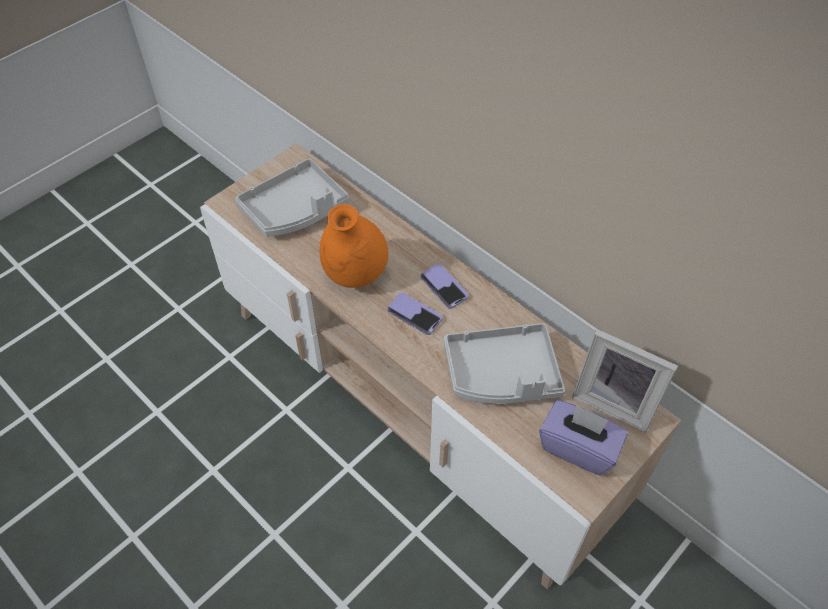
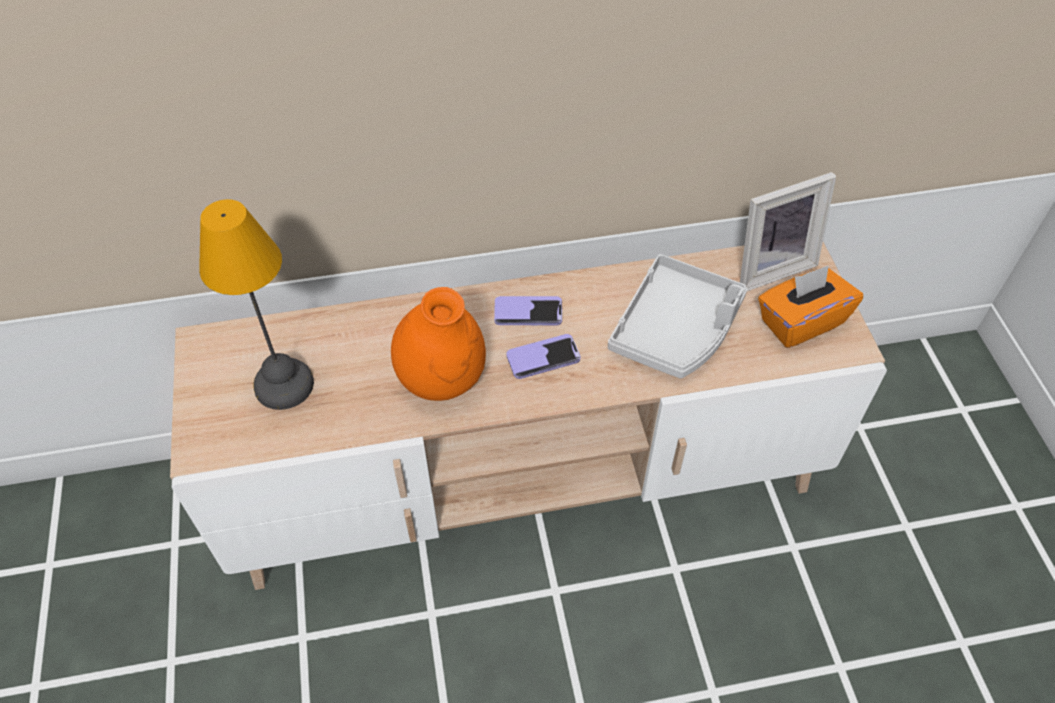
camera: 55 degrees left, 0 degrees up
(295, 210) = (286, 385): grey tray -> table lamp
(578, 447) = (800, 322): purple tissue box -> orange tissue box

